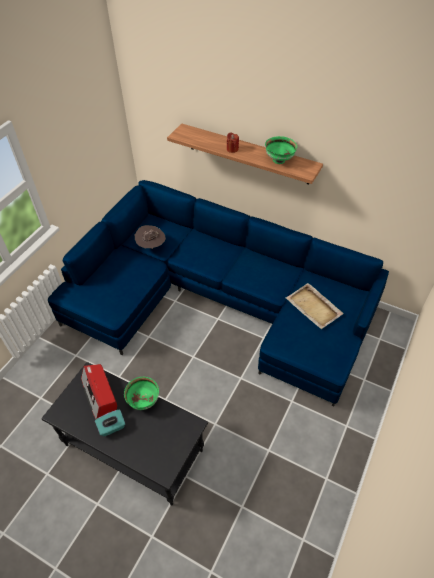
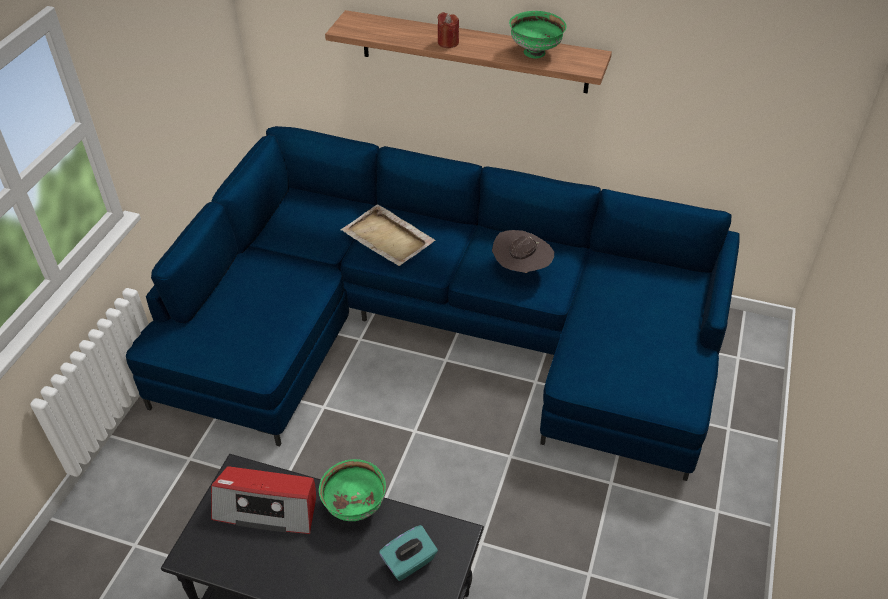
camera: 10 degrees left, 5 degrees down
(99, 394) = (267, 507): radio -> radio turned 45 degrees counterclockwise
(112, 427) = (305, 562): turquoise tissue box -> turquoise tissue box (409, 562)
(151, 246) = (306, 241): brown hat -> brown hat (521, 269)
(314, 307) = (624, 309): beige tray -> beige tray (388, 238)

